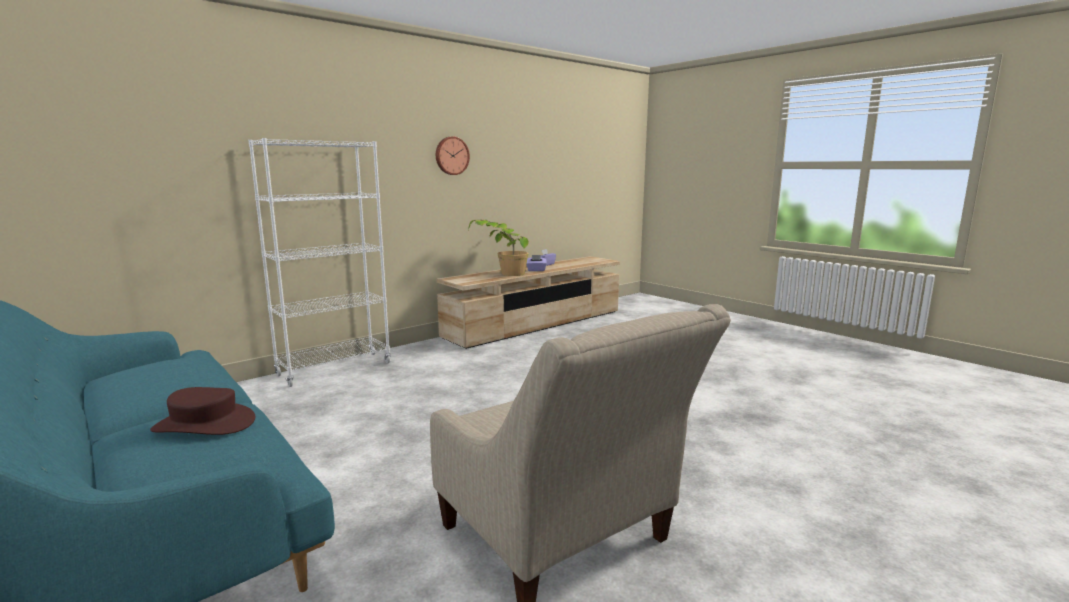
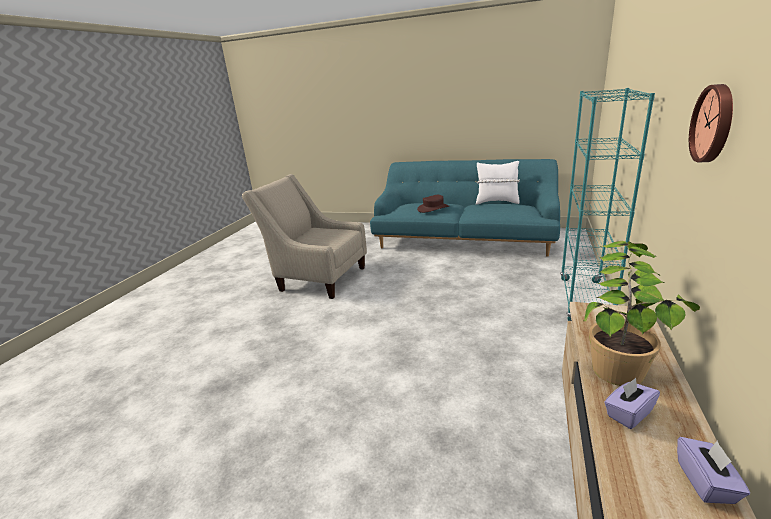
camera: 150 degrees right, 10 degrees up
(92, 397) = (497, 202): none -> white pillow
(335, 369) = (585, 301): white bookcase -> turquoise bookcase

